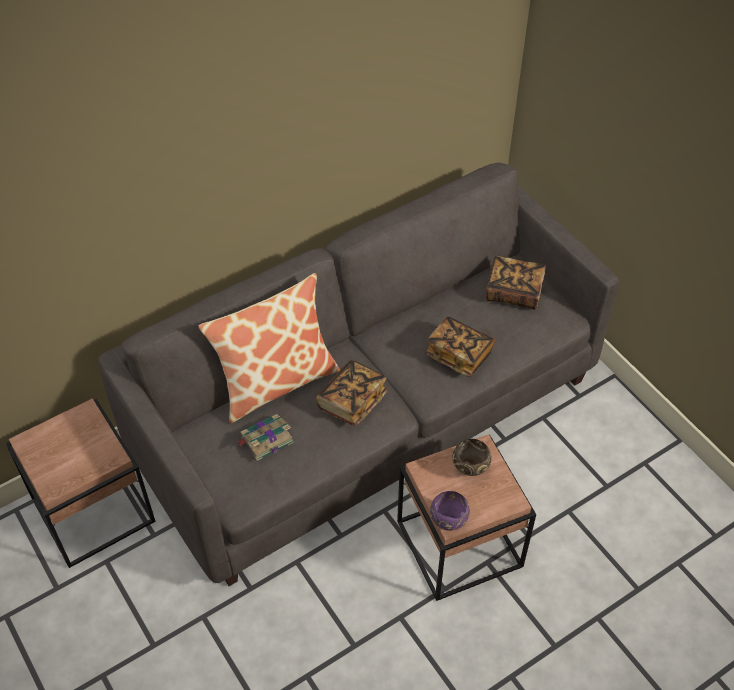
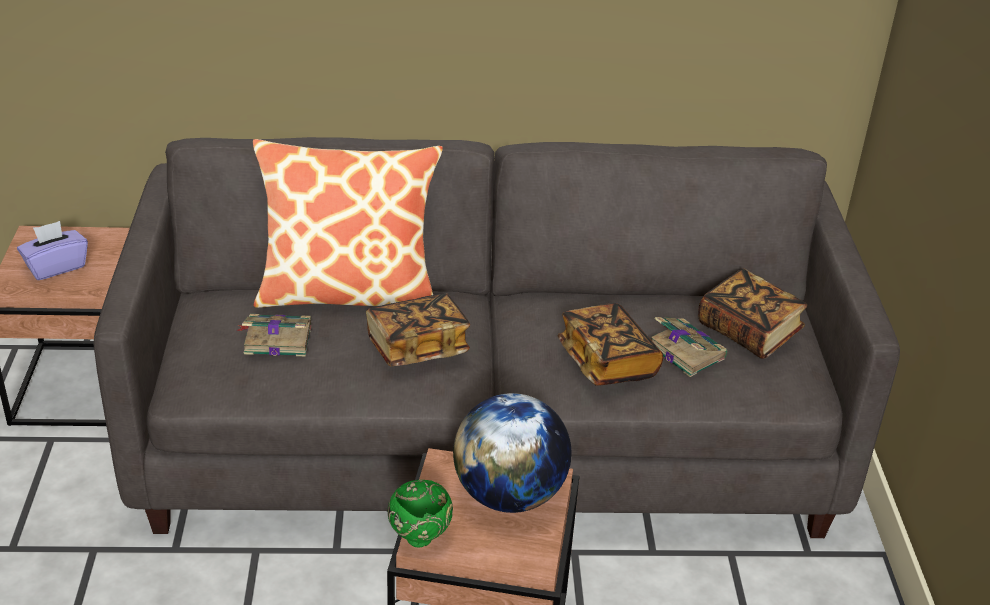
camera: 30 degrees right, 15 degrees down
(68, 458) = (56, 267): none -> purple tissue box
(448, 522) = (420, 537): purple bowl -> green bowl
(470, 469) = (509, 495): brown bowl -> globe
(492, 324) = (685, 351): none -> book

